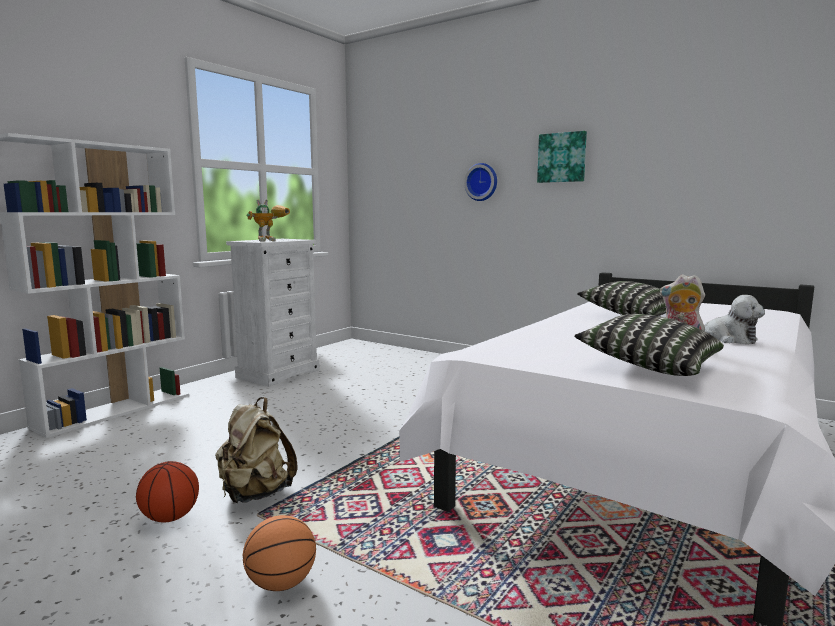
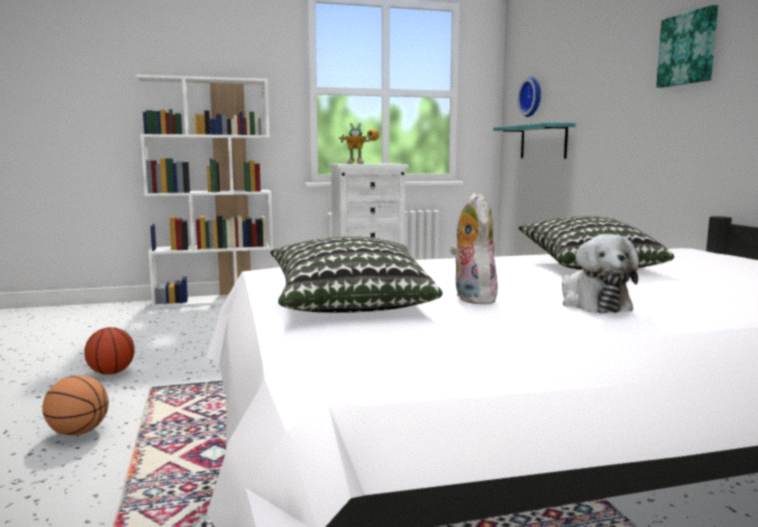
camera: 40 degrees right, 0 degrees up
(255, 494) = (177, 375): beige backpack -> none
(409, 217) = (543, 142): none -> turquoise shelf
(482, 182) = (606, 93): wall clock -> wall clock (532, 97)

